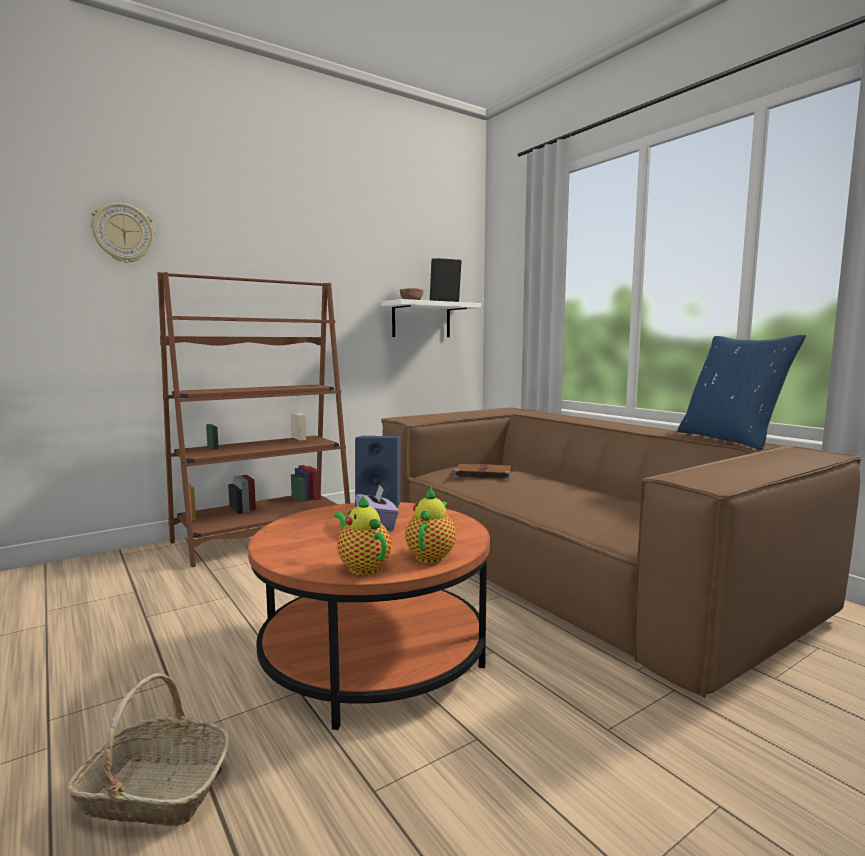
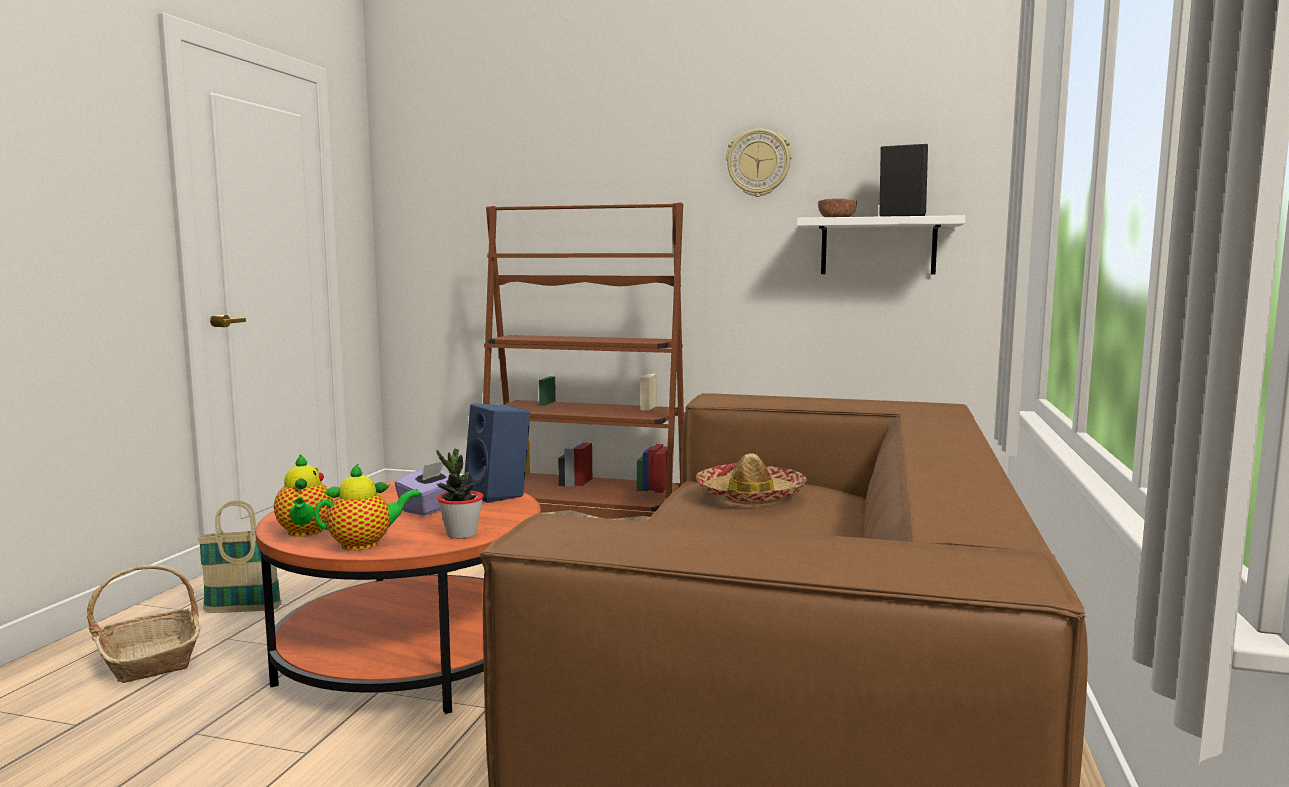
camera: 50 degrees right, 0 degrees up
(123, 233) = (490, 165): wall clock -> wall clock (758, 163)
(135, 708) = (243, 610): none -> basket
(362, 567) = (305, 532): teapot -> teapot turned 150 degrees clockwise
(457, 530) = (461, 534): none -> potted plant
(482, 474) = (750, 495): brown book -> hat
(730, 439) = (1006, 517): blue pillow -> none

